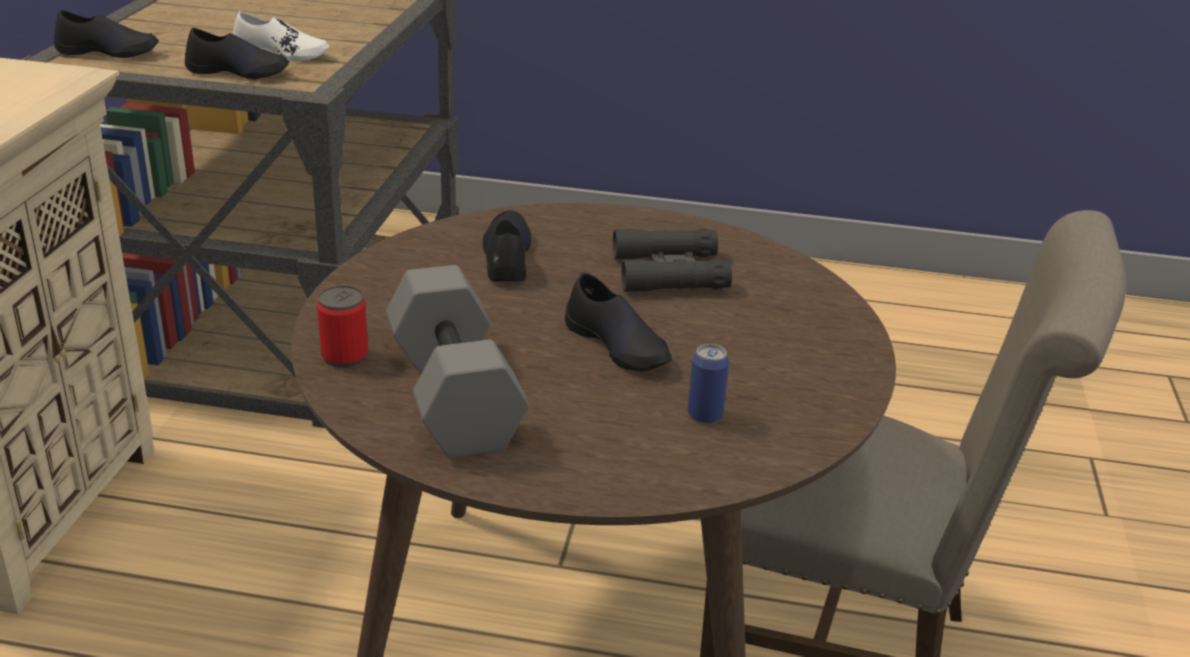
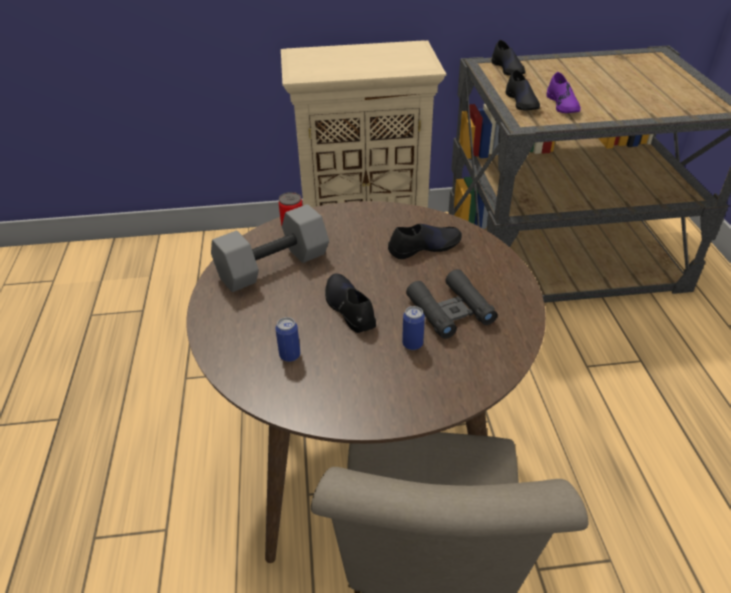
camera: 75 degrees right, 10 degrees up
(282, 54) = (562, 104): white shoe -> purple shoe
(618, 345) = (349, 308): black shoe -> black shoe turned 120 degrees clockwise
(725, 313) = (412, 344): none -> can

